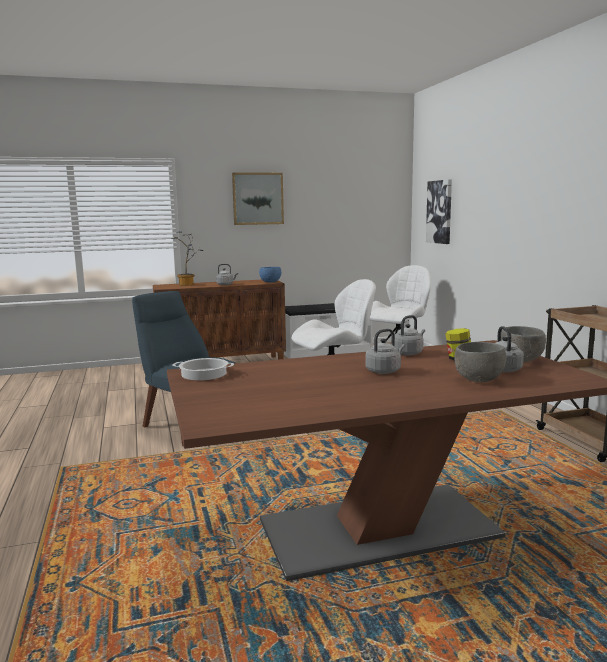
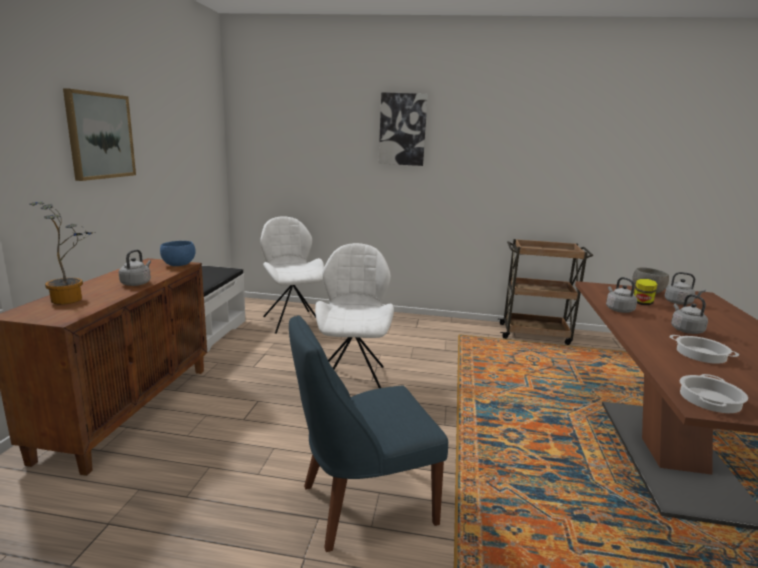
camera: 65 degrees left, 5 degrees up
(312, 374) = (701, 354): none -> cooking pot
(440, 212) = (289, 158): picture -> picture (402, 129)
(478, 380) = (709, 314): grey bowl -> none

